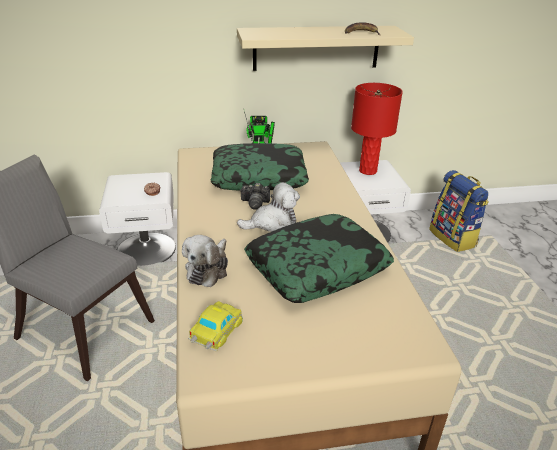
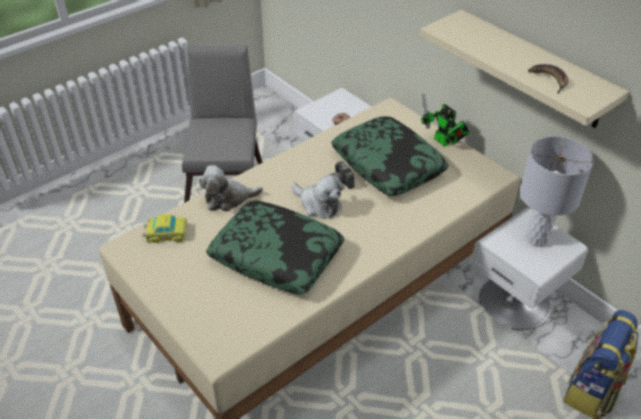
camera: 60 degrees right, 10 degrees up
(368, 171) = (537, 238): red table lamp -> grey table lamp

